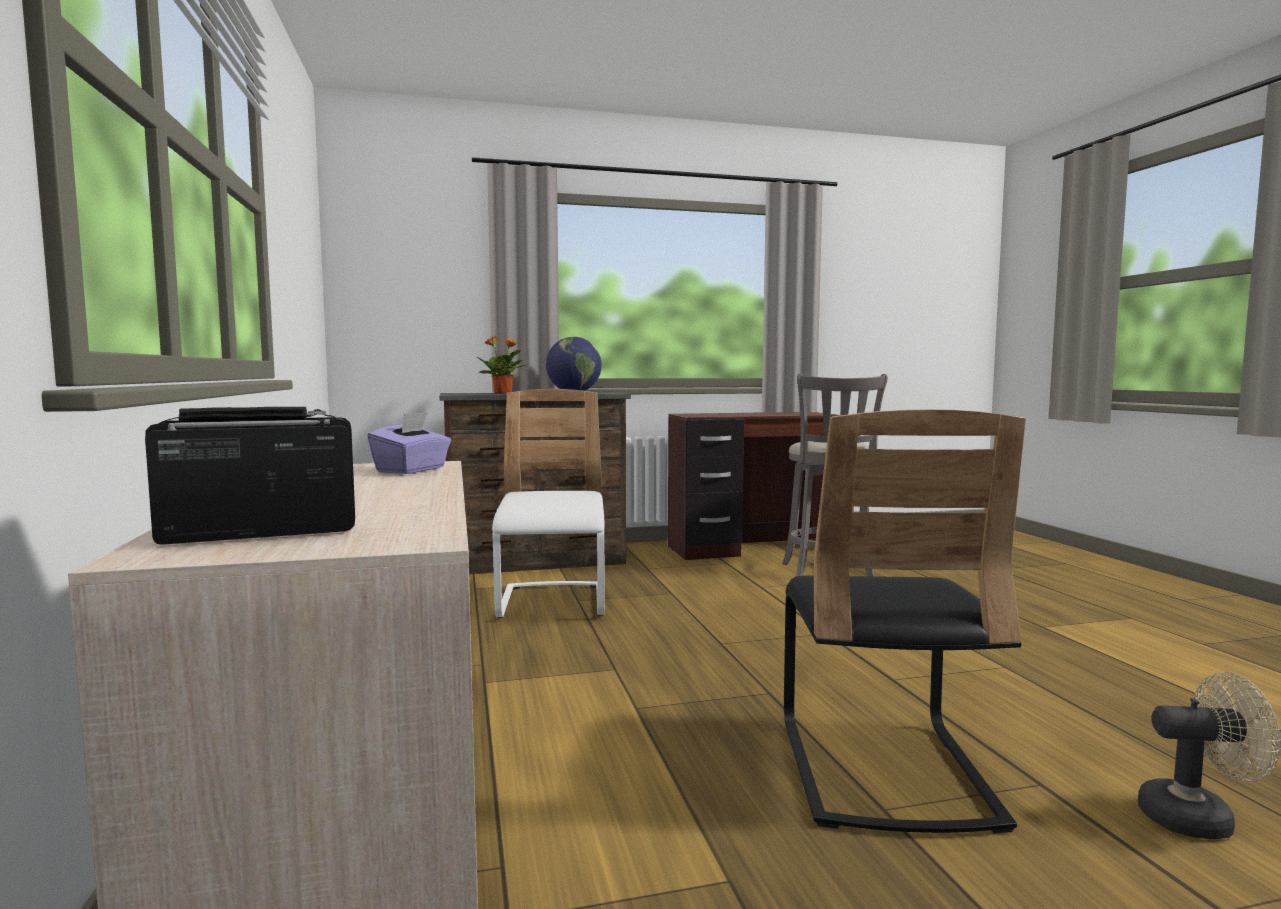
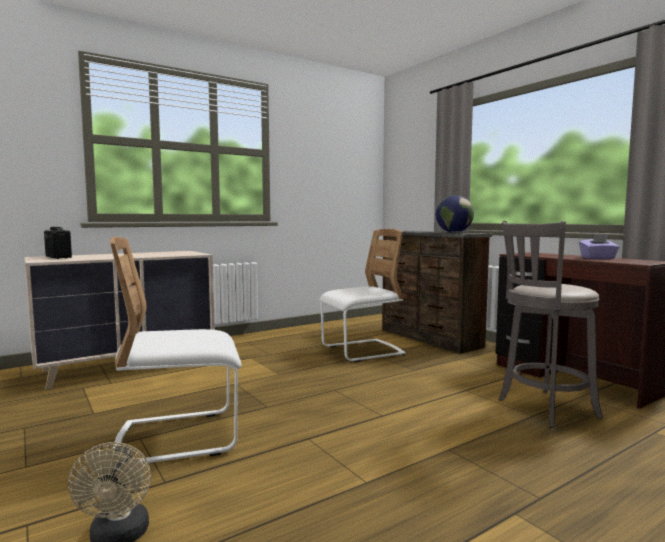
camera: 70 degrees right, 0 degrees up
(412, 470) = (179, 254): purple tissue box -> purple tissue box (598, 258)
(503, 393) = (421, 231): potted plant -> none
(883, 770) = (179, 437): black chair -> white chair

